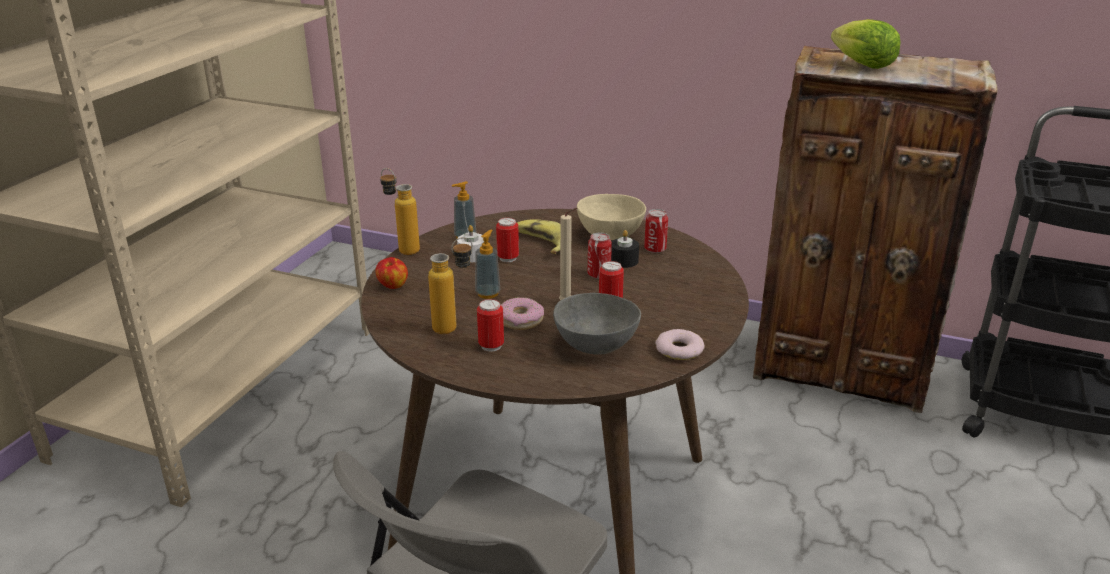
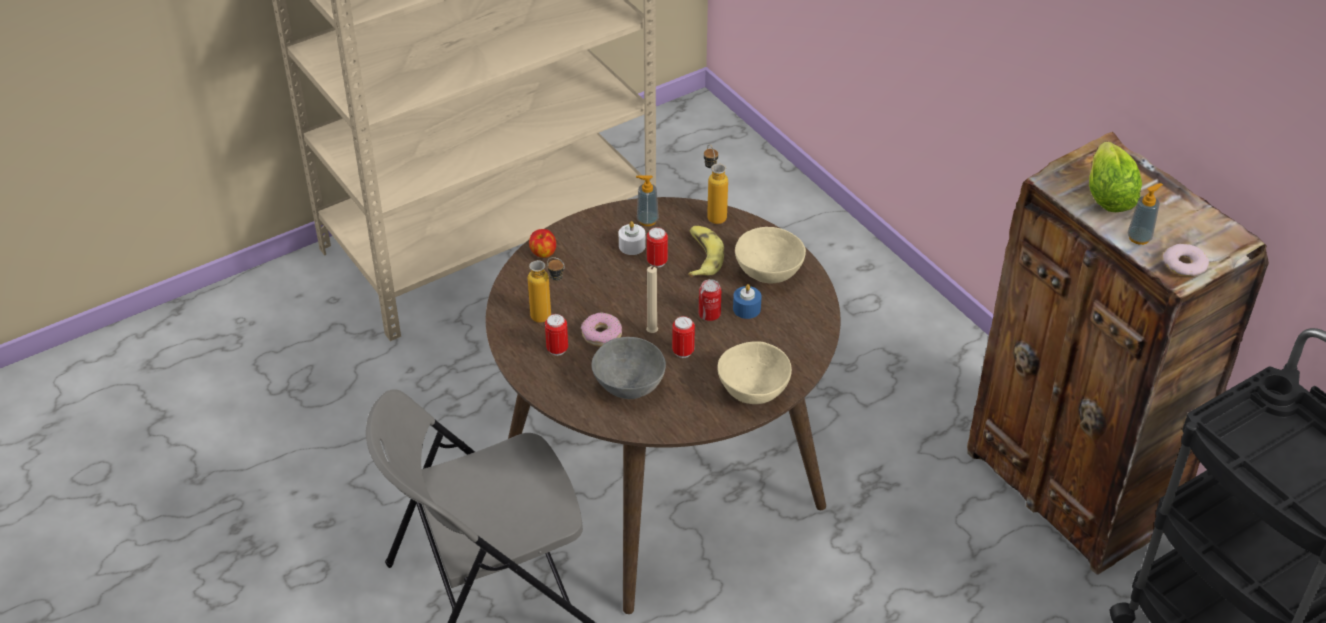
camera: 35 degrees right, 15 degrees up
(402, 249) = (586, 212): bottle -> bottle (713, 213)
(488, 293) = (604, 295): soap dispenser -> soap dispenser (1139, 238)
(624, 261) = (746, 309): black candle -> blue candle
(655, 249) = (788, 307): can -> none
(679, 349) = (685, 420): donut -> donut (1184, 264)
(706, 309) = (752, 392): none -> beige bowl

